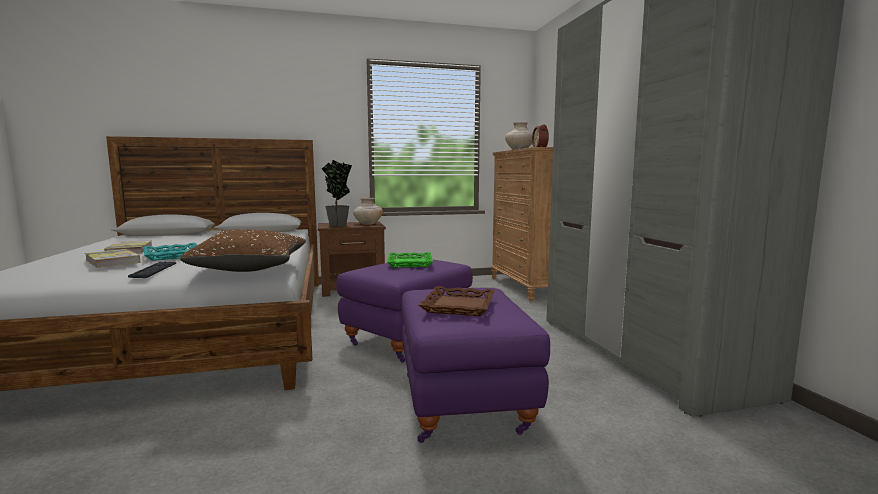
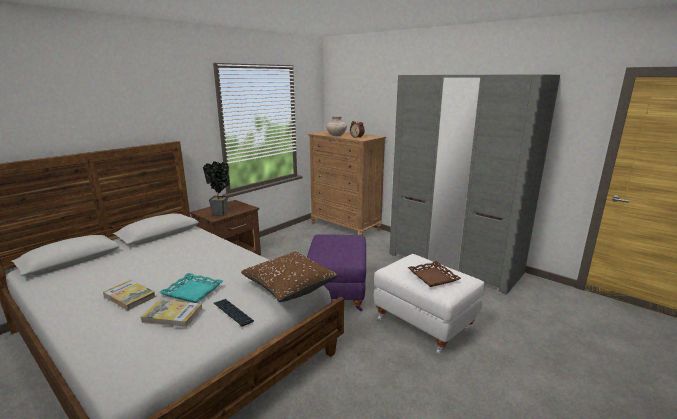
camera: 35 degrees left, 10 degrees up
(368, 224) = (237, 206): beige vase -> none
(409, 263) = (335, 244): green tray -> none
(465, 402) = (425, 323): purple ottoman -> white ottoman

